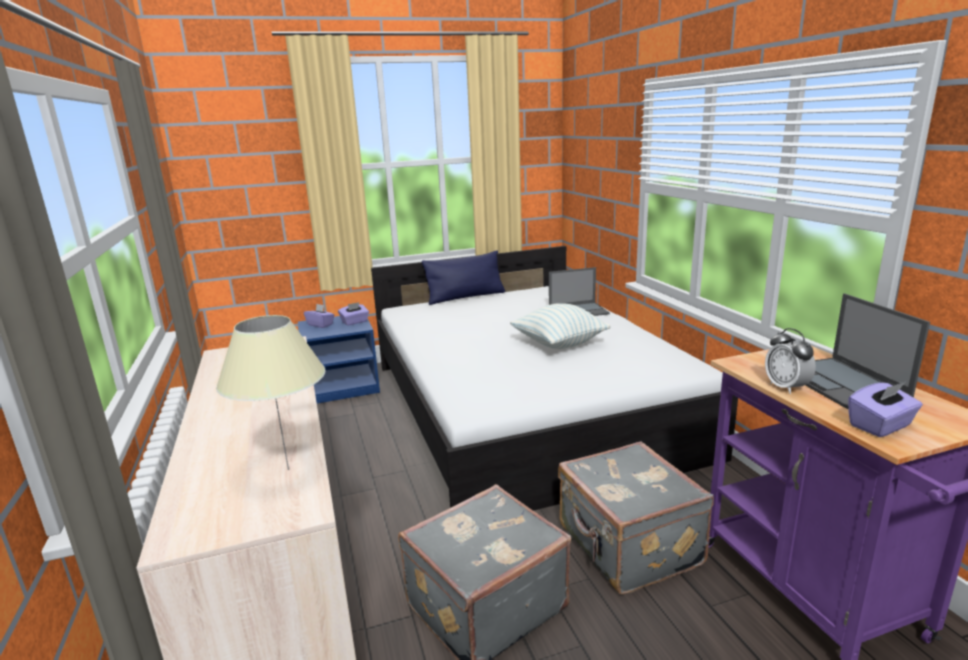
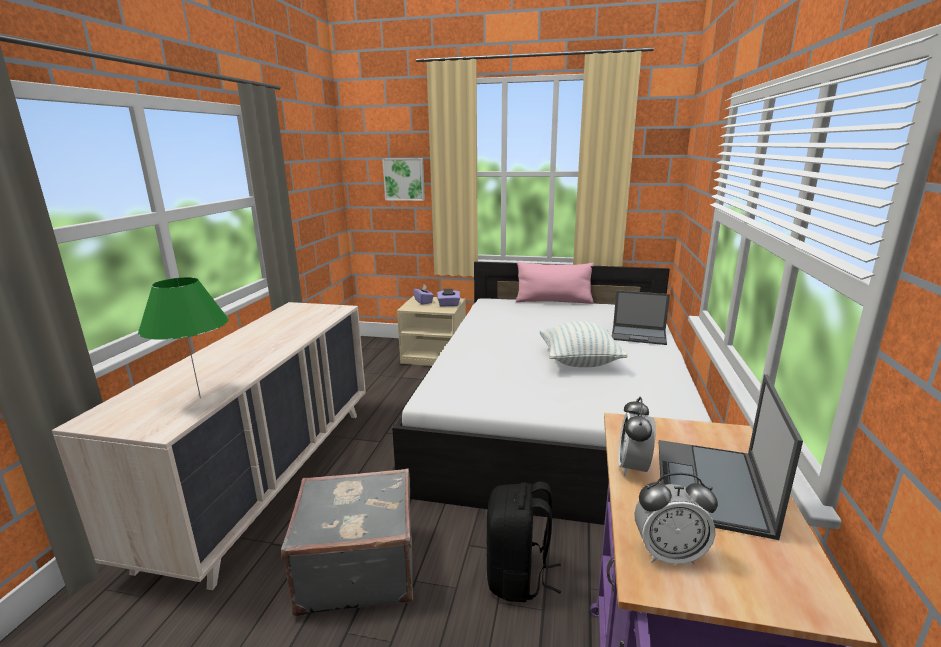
camera: 30 degrees right, 0 degrees up
(264, 179) = (404, 179): none -> picture
(288, 469) = (200, 398): beige table lamp -> green table lamp
(343, 387) = (435, 356): blue nightstand -> beige nightstand
(465, 297) = (554, 301): blue pillow -> pink pillow
(627, 547) = (518, 576): grey suitcase -> black backpack
(880, 426) = (668, 554): purple tissue box -> alarm clock

